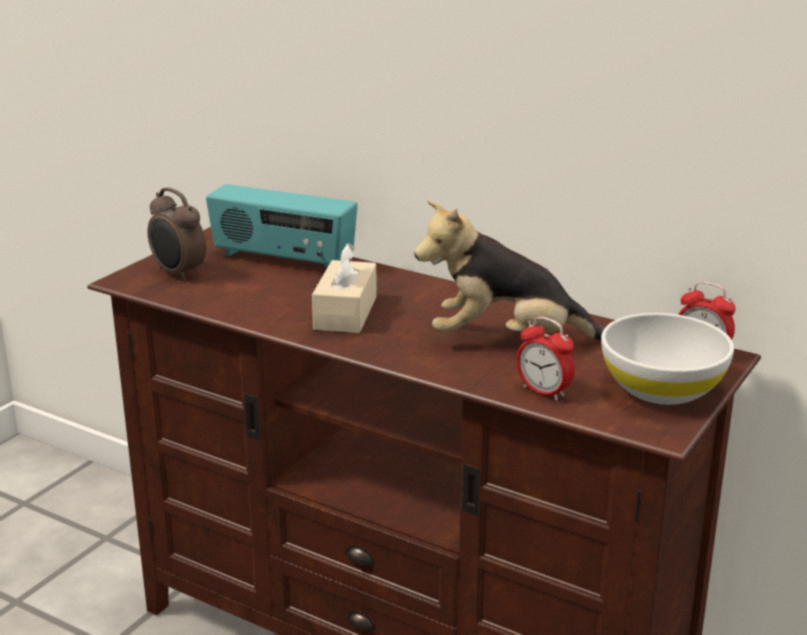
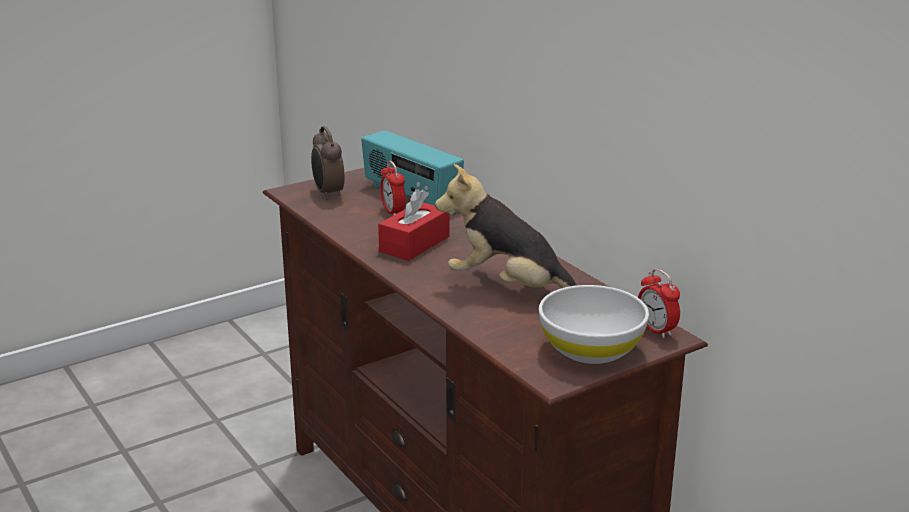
camera: 25 degrees right, 0 degrees up
(345, 313) = (414, 244): beige tissue box -> red tissue box
(543, 392) = (496, 331): alarm clock -> alarm clock (393, 212)

